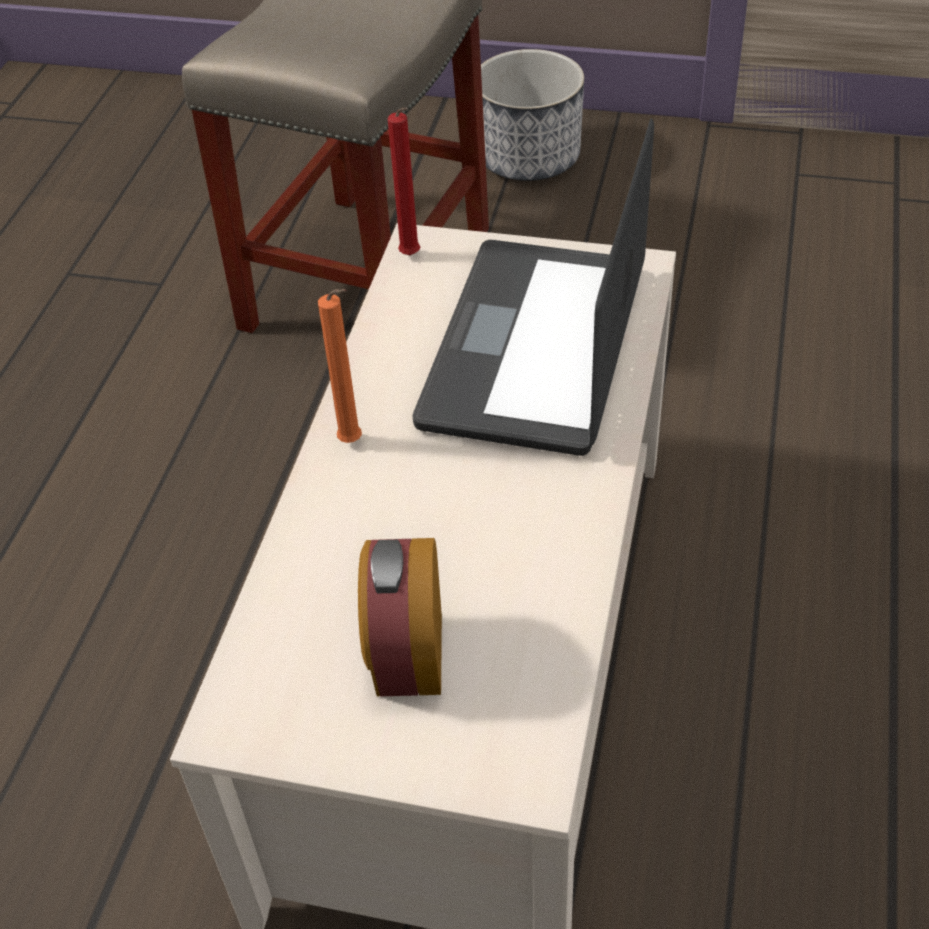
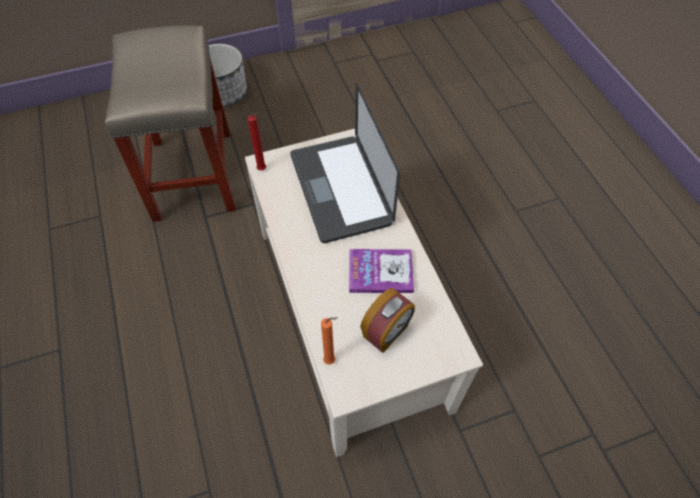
camera: 35 degrees left, 10 degrees up
(353, 443) = (302, 260): orange candle -> orange candle (331, 361)
(407, 655) = (386, 332): alarm clock -> alarm clock turned 105 degrees counterclockwise
(490, 535) = (380, 272): none -> book

